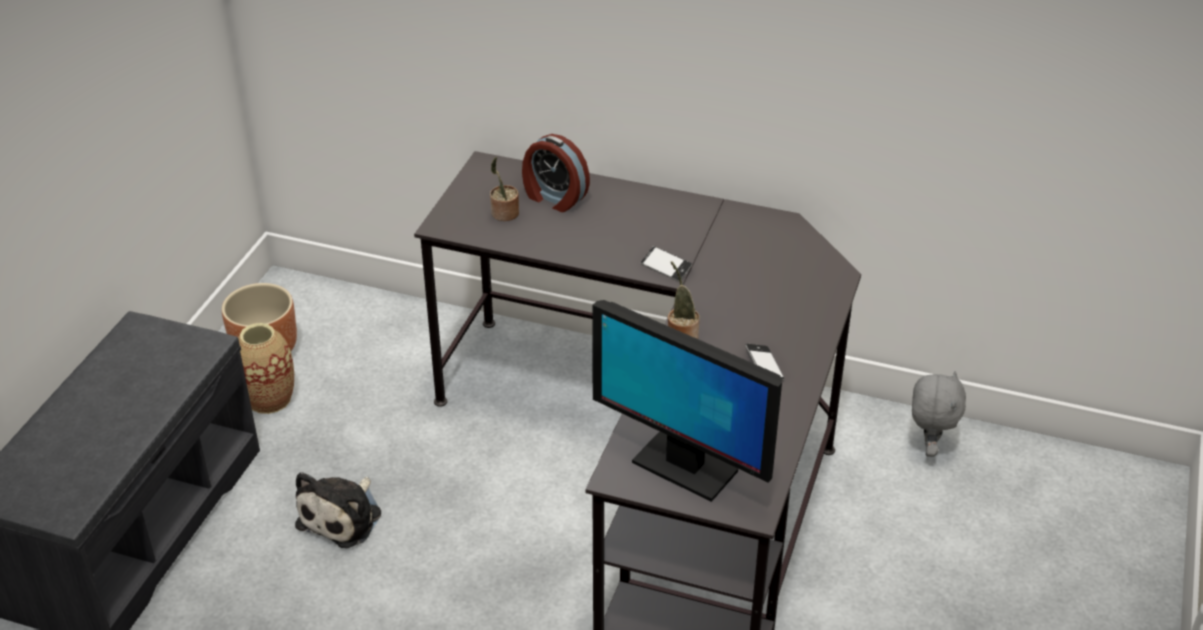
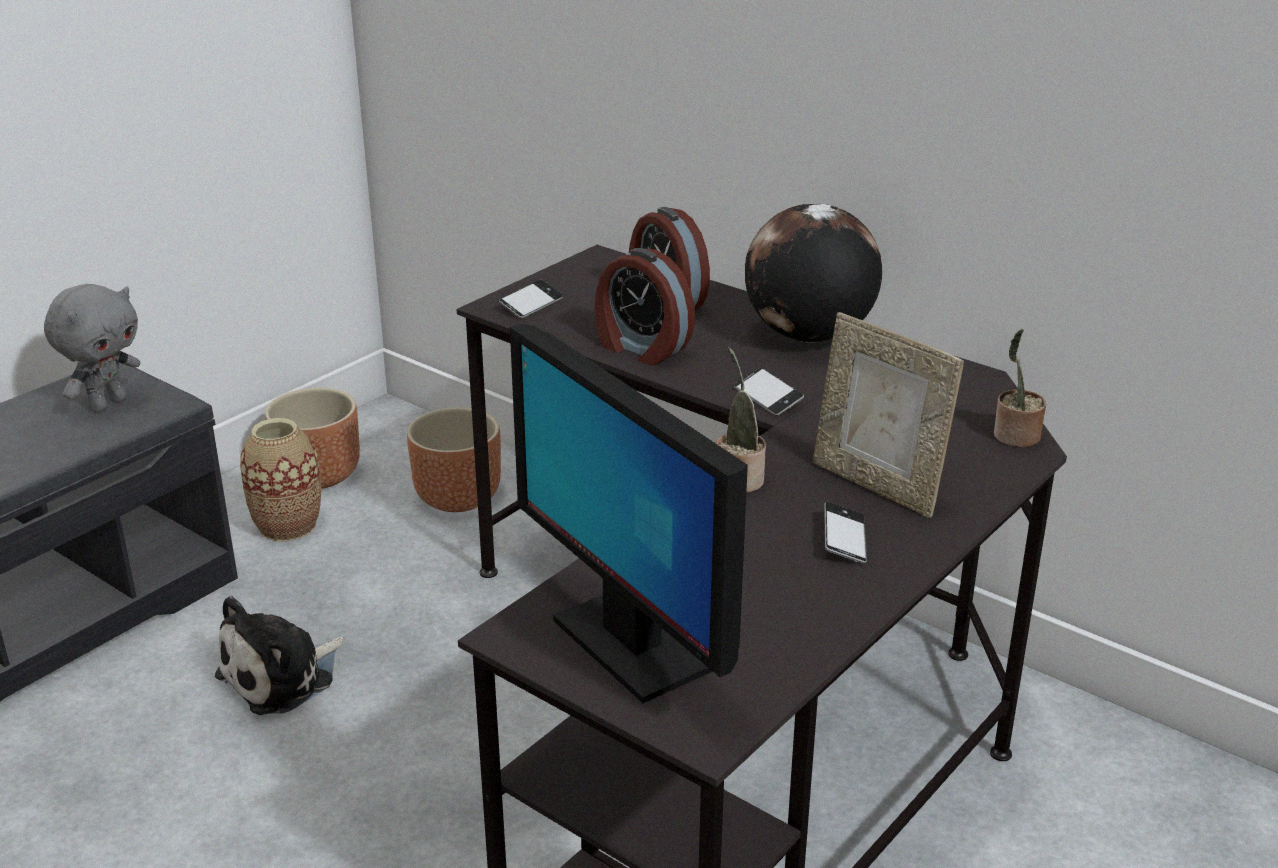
camera: 20 degrees right, 10 degrees down
(384, 346) = (459, 498): none -> brown planter
(464, 219) = (531, 305): none -> phone
(504, 214) = (585, 308): potted plant -> potted plant (1015, 437)
(562, 243) = (641, 348): none -> alarm clock
(664, 209) = (808, 336): none -> globe
(764, 322) = (877, 486): none -> picture frame
(928, 447) = (1166, 788): grey plush toy -> grey plush toy (107, 404)

